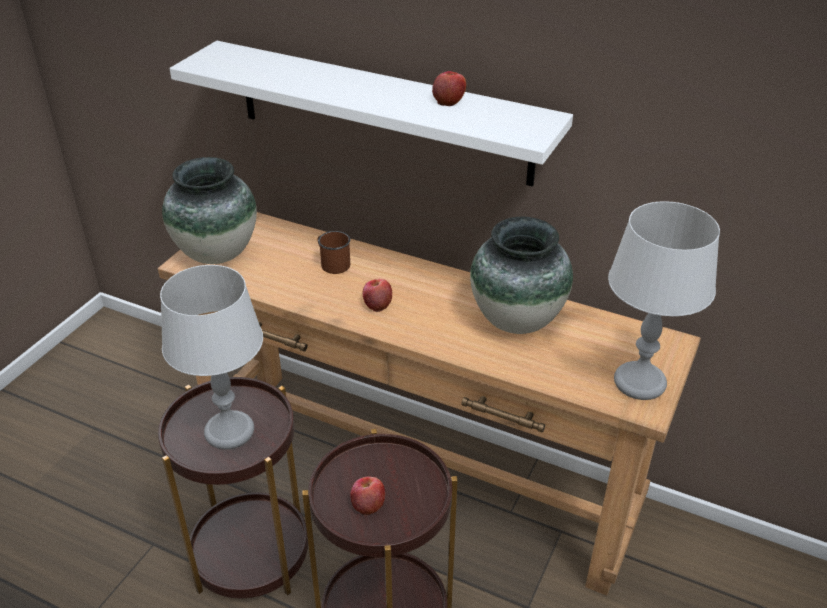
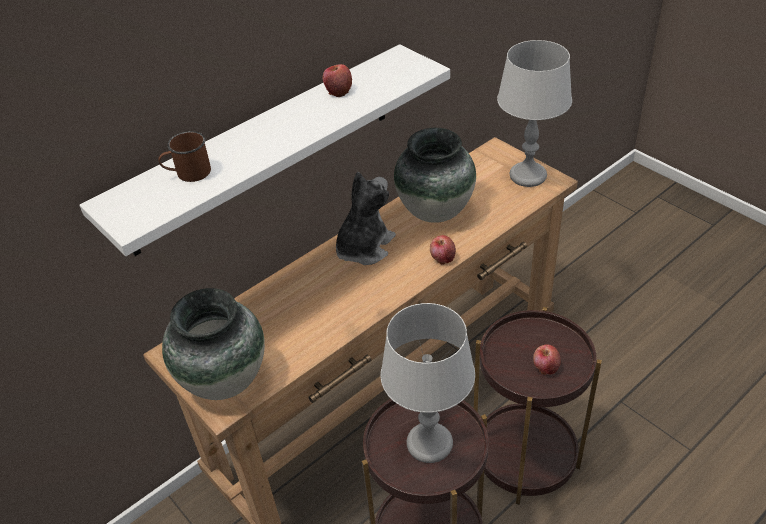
camera: 65 degrees left, 5 degrees up
(332, 263) = (296, 298): brown mug -> brown mug (188, 173)
(377, 304) = (372, 282): apple -> apple (442, 258)
(427, 285) = (363, 247): none -> plush toy

